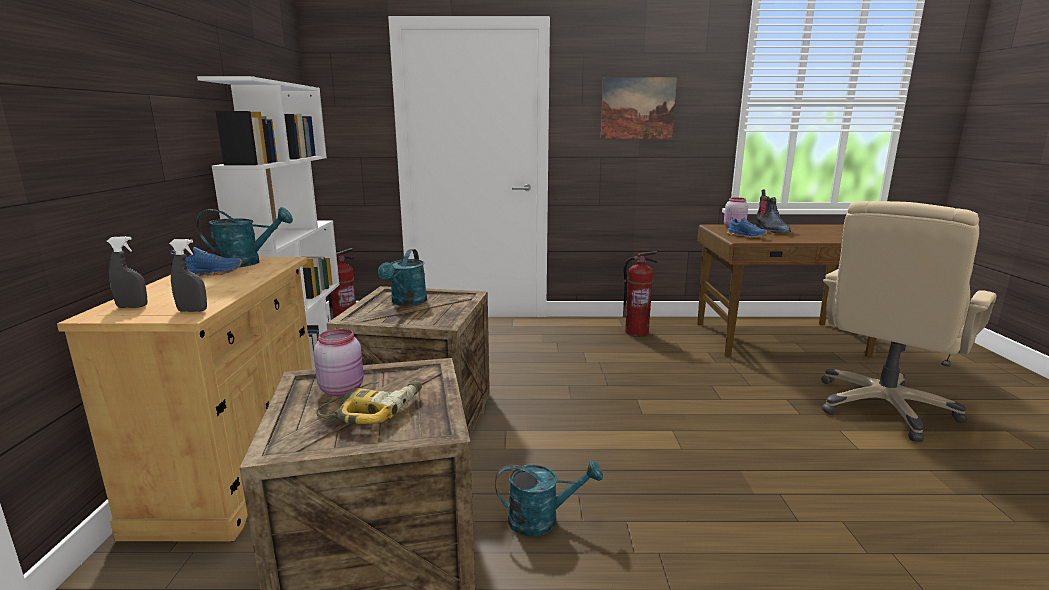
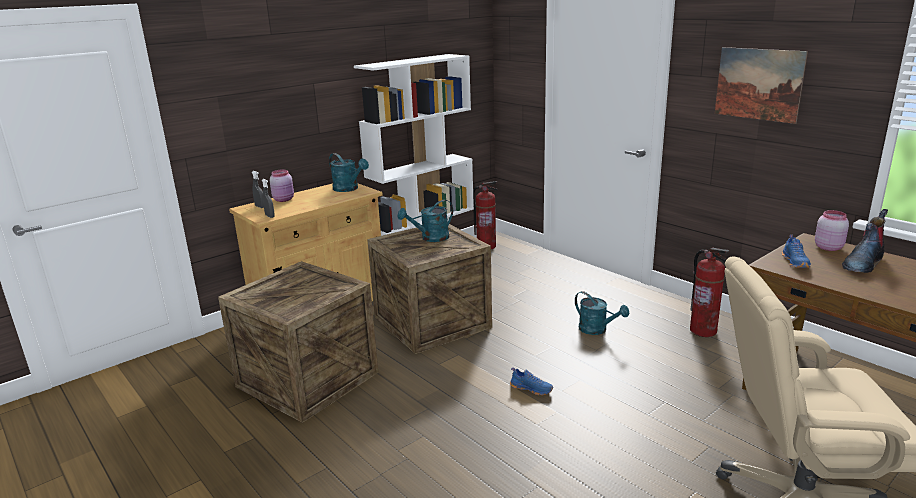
camera: 50 degrees right, 5 degrees up
(209, 274) = (320, 193): blue shoe -> blue shoe (531, 388)
(342, 389) = (301, 279): pink jar -> pink jar (284, 199)
(375, 409) = (292, 294): power drill -> none
(542, 519) = (388, 408): turquoise watering can -> turquoise watering can (597, 330)

